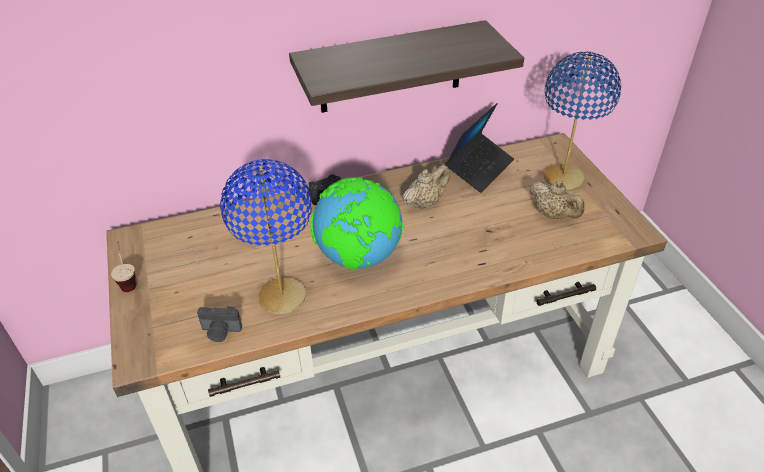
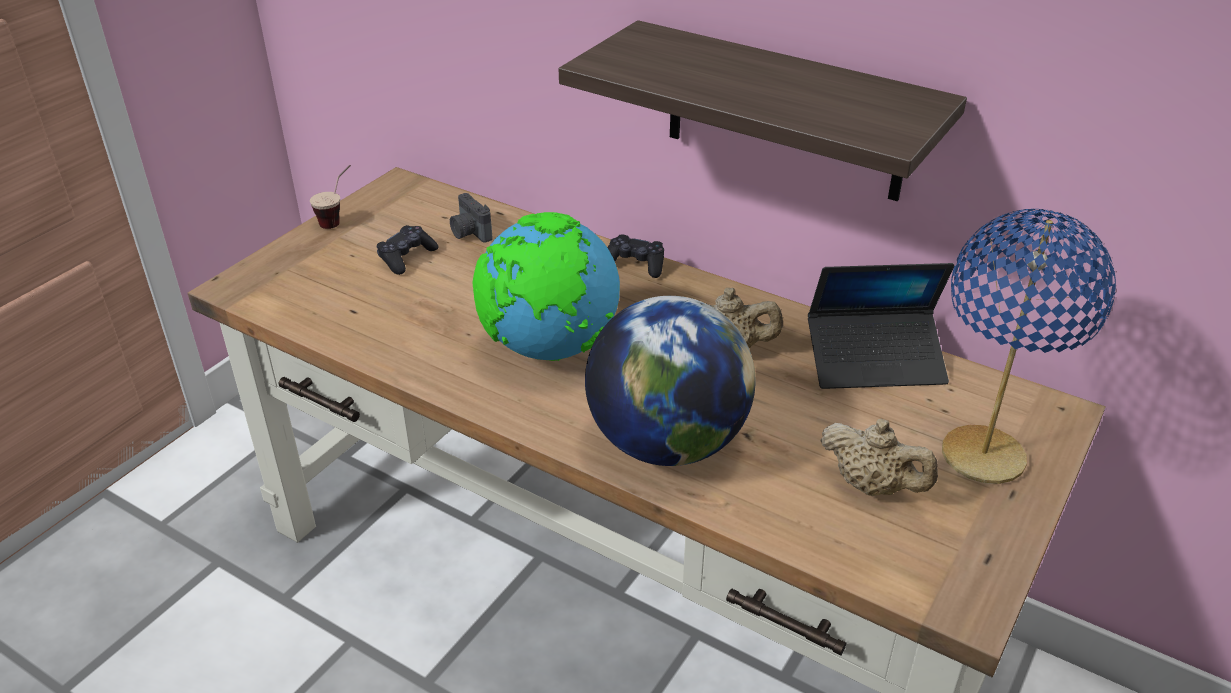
camera: 50 degrees right, 5 degrees down
(209, 270) = (406, 257): none -> black game controller
(220, 332) = (322, 314): camera -> camera (469, 233)
(283, 297) = (418, 327): blue table lamp -> none
(470, 257) = (667, 443): none -> globe
(553, 215) = (872, 486): beige teapot -> beige teapot turned 60 degrees counterclockwise

